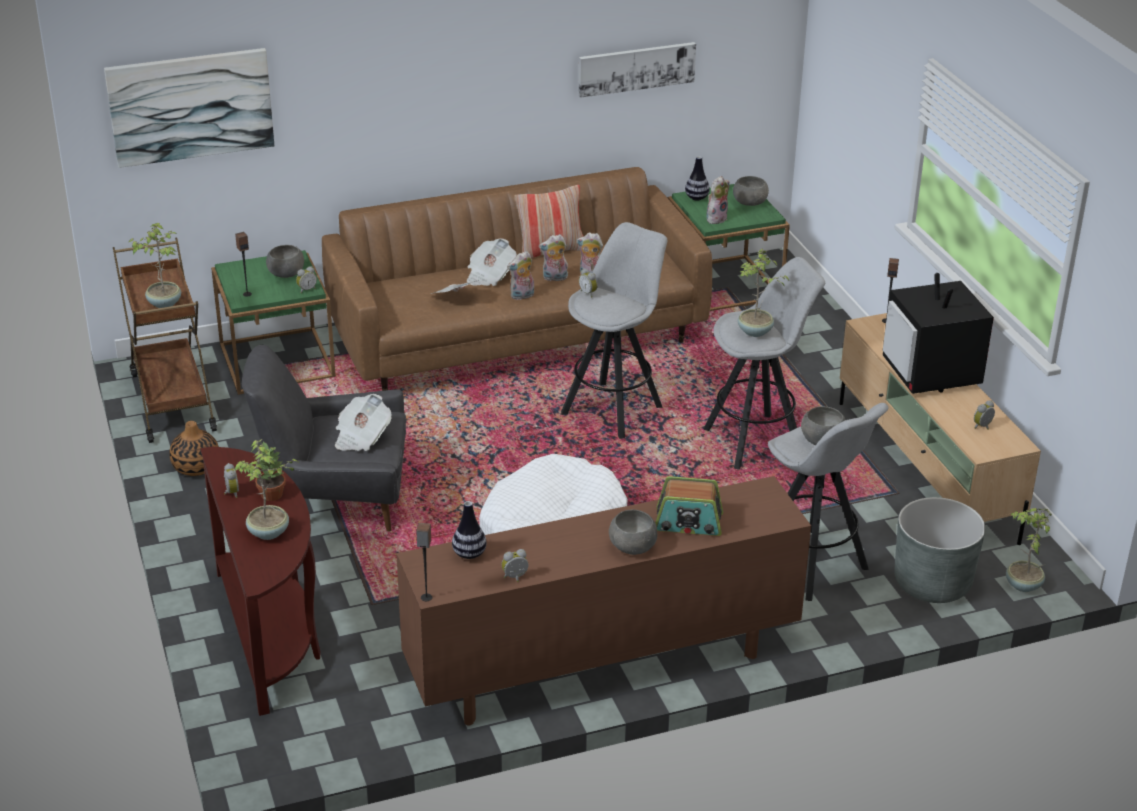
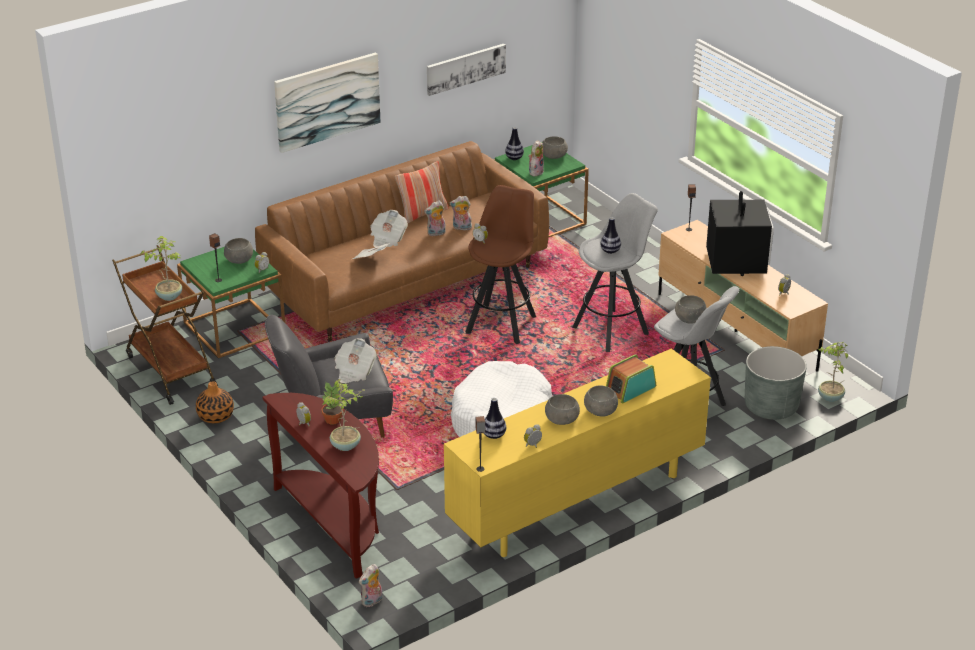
camera: 15 degrees left, 0 degrees up
(190, 106) = (160, 143): picture -> picture (327, 101)
(522, 296) = (419, 250): plush toy -> plush toy (372, 601)
(573, 548) = (562, 419): none -> grey bowl
(602, 668) = (577, 503): brown cabinet -> yellow cabinet
(614, 409) = (502, 323): grey stool -> brown stool
(688, 523) = (630, 389): radio -> radio turned 150 degrees clockwise
(755, 332) = (610, 251): potted plant -> vase
(931, 375) = (735, 263): television -> television turned 150 degrees counterclockwise

